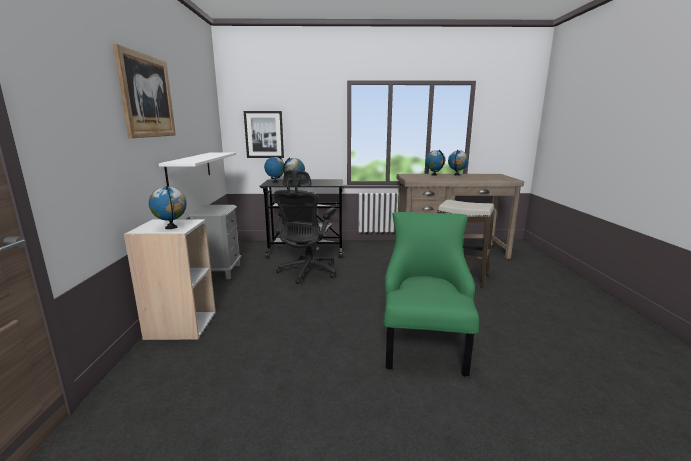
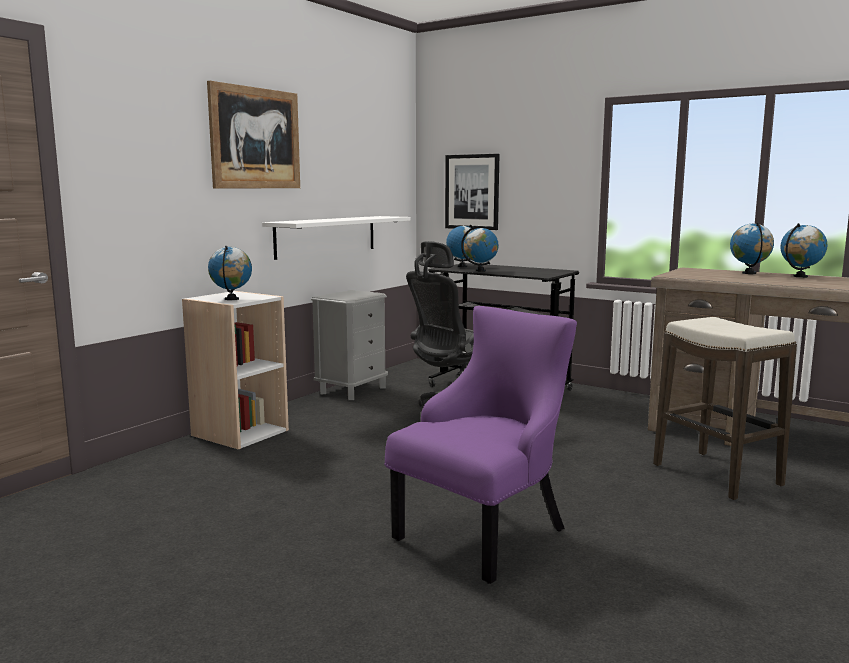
camera: 35 degrees right, 5 degrees down
(424, 348) = (482, 538): green chair -> purple chair

